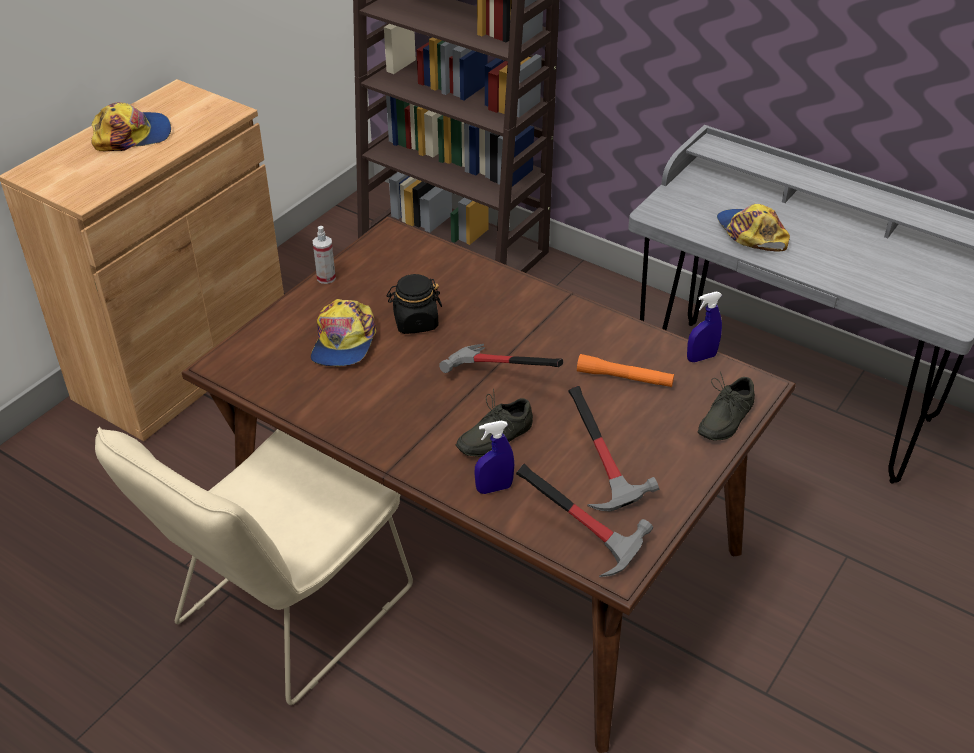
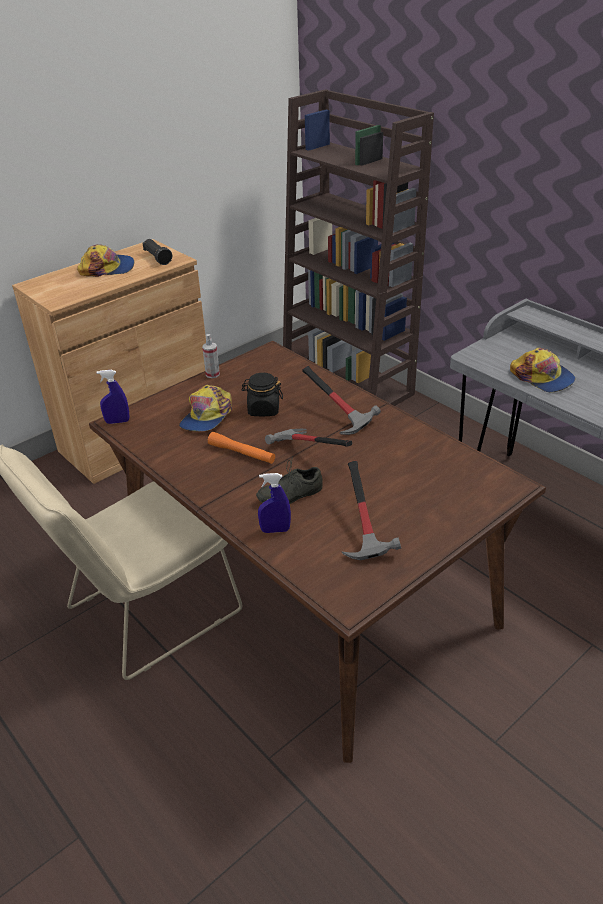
camera: 15 degrees right, 5 degrees down
(199, 112) = (157, 258): none -> black flashlight
(586, 534) = (334, 574): hammer -> hammer (341, 414)
(624, 378) = (406, 466): orange flashlight -> orange flashlight (242, 453)
(701, 357) = (473, 459): blue spray bottle -> blue spray bottle (117, 421)
(722, 418) = (475, 505): grey shoe -> none
(750, 234) = (542, 377): cap -> cap turned 150 degrees clockwise

